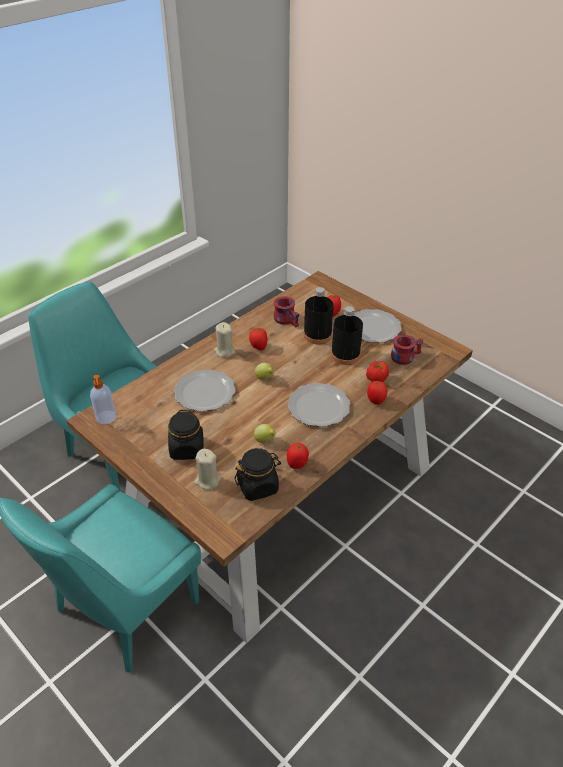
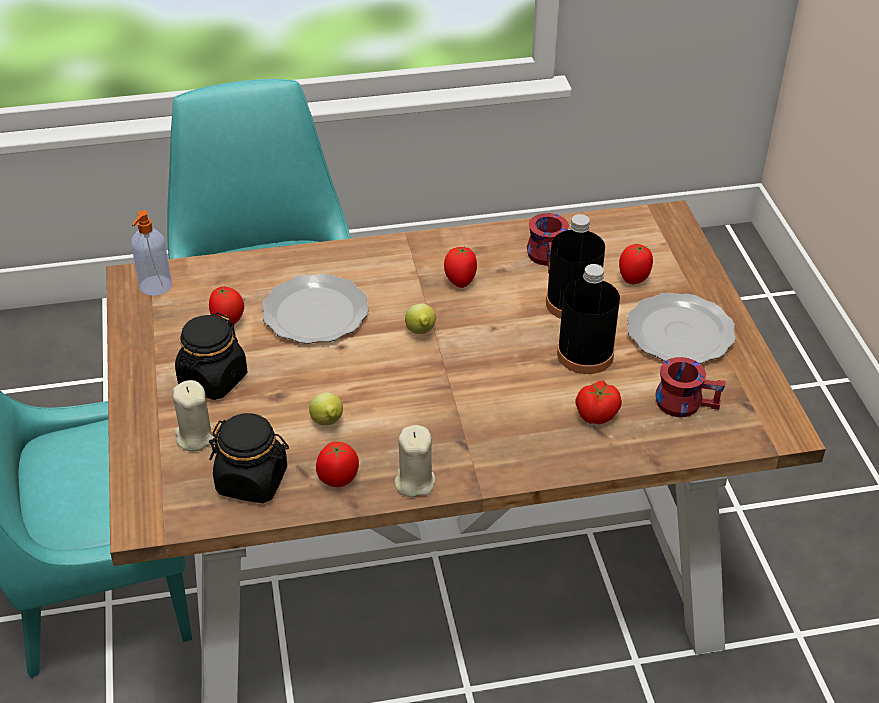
camera: 35 degrees right, 0 degrees up
(224, 351) = (403, 265): beige candle -> beige candle (414, 482)
(319, 406) = (459, 413): plate -> none
(376, 400) = (558, 448): tomato -> tomato (228, 322)

